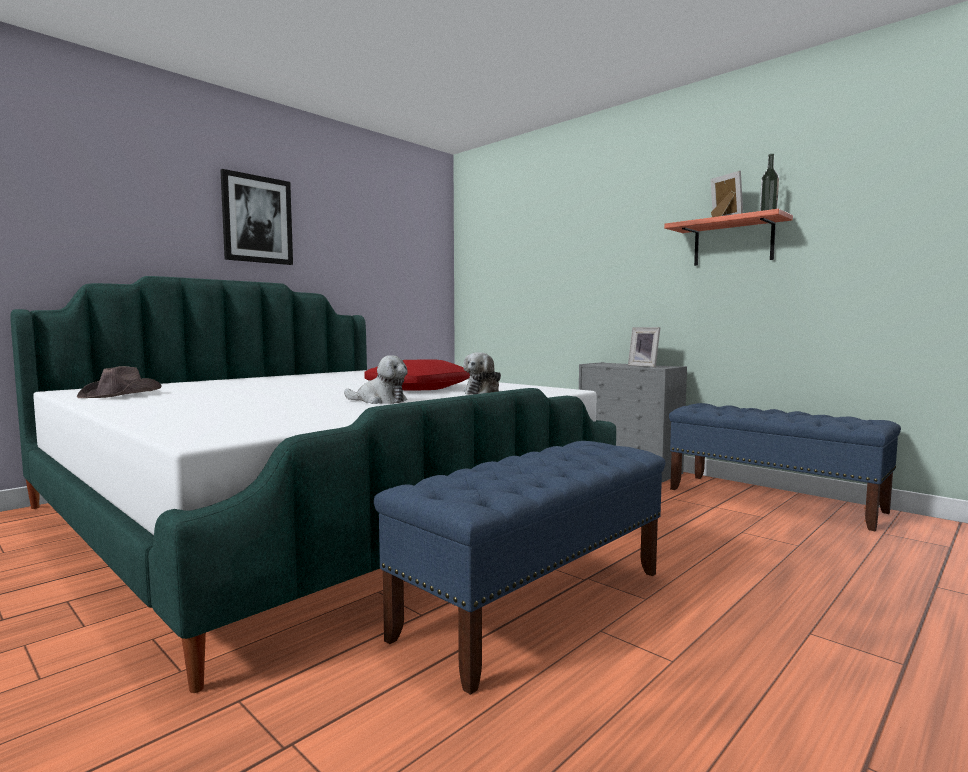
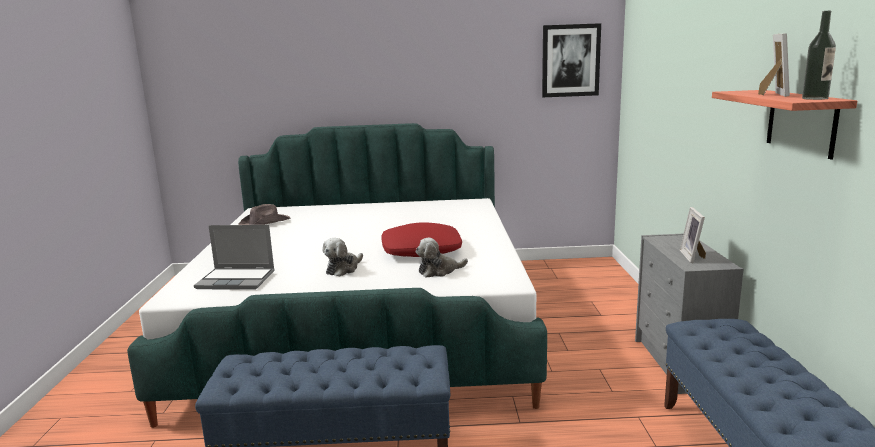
camera: 45 degrees right, 10 degrees up
(257, 219) = (399, 70): picture -> picture (570, 60)
(263, 419) = (237, 280): none -> laptop
(379, 401) = (343, 269): plush toy -> plush toy turned 60 degrees clockwise

